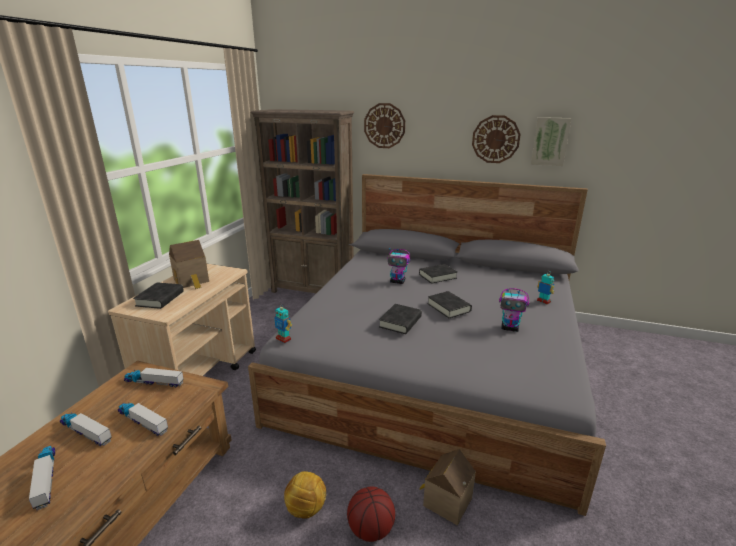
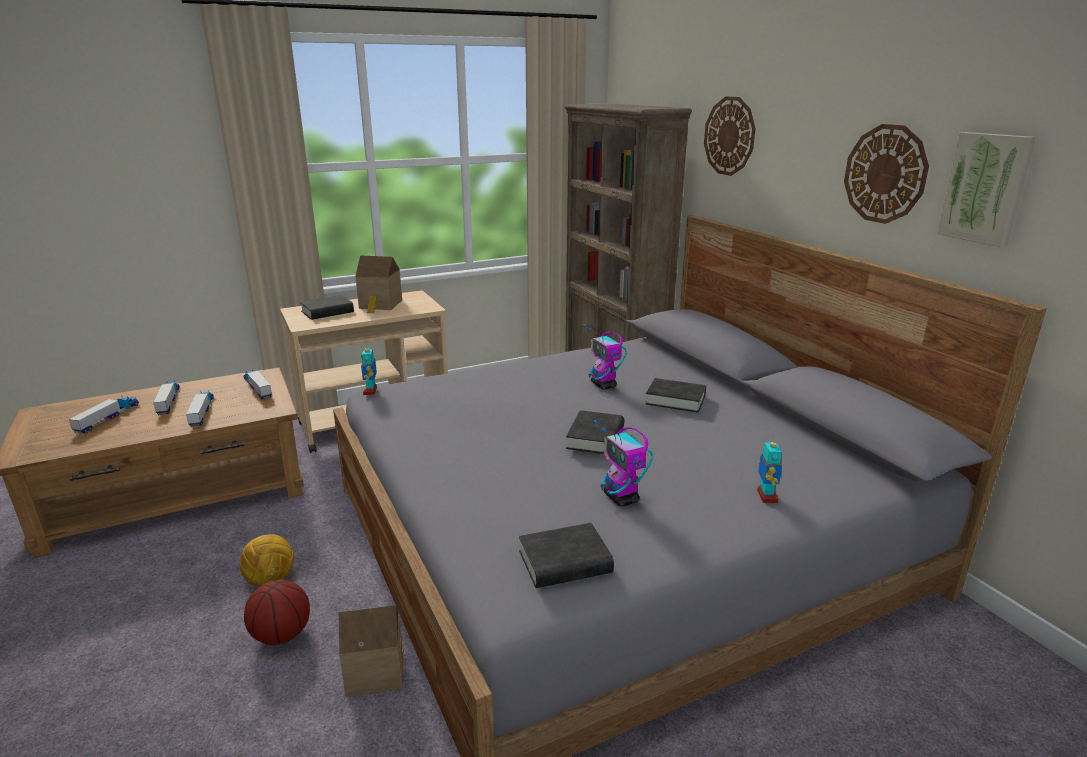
camera: 45 degrees right, 0 degrees up
(400, 322) = (498, 425): black book -> black book (565, 562)

